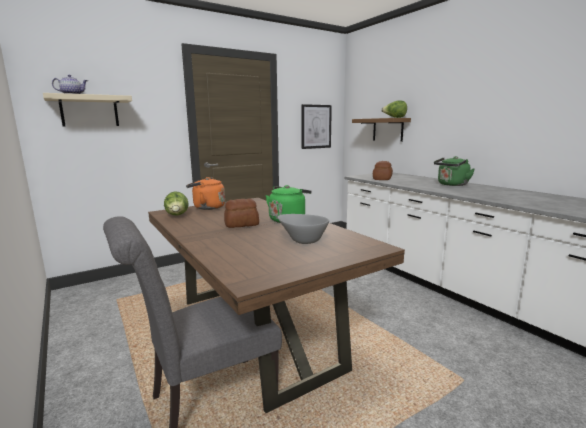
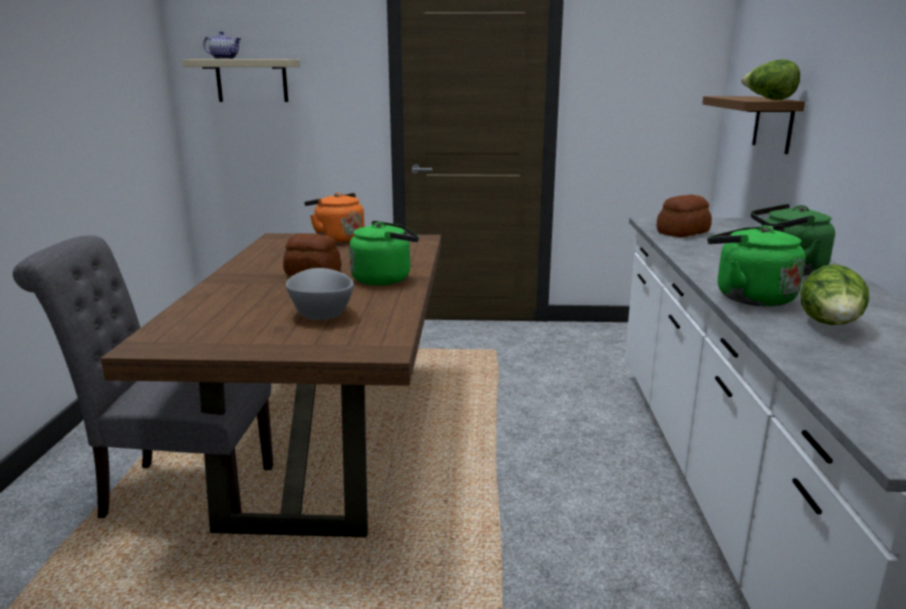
camera: 35 degrees right, 5 degrees up
(177, 216) = (278, 245): lettuce -> lettuce (830, 326)
(316, 126) = (649, 107): picture -> none
(471, 194) = (749, 297): none -> green kettle

